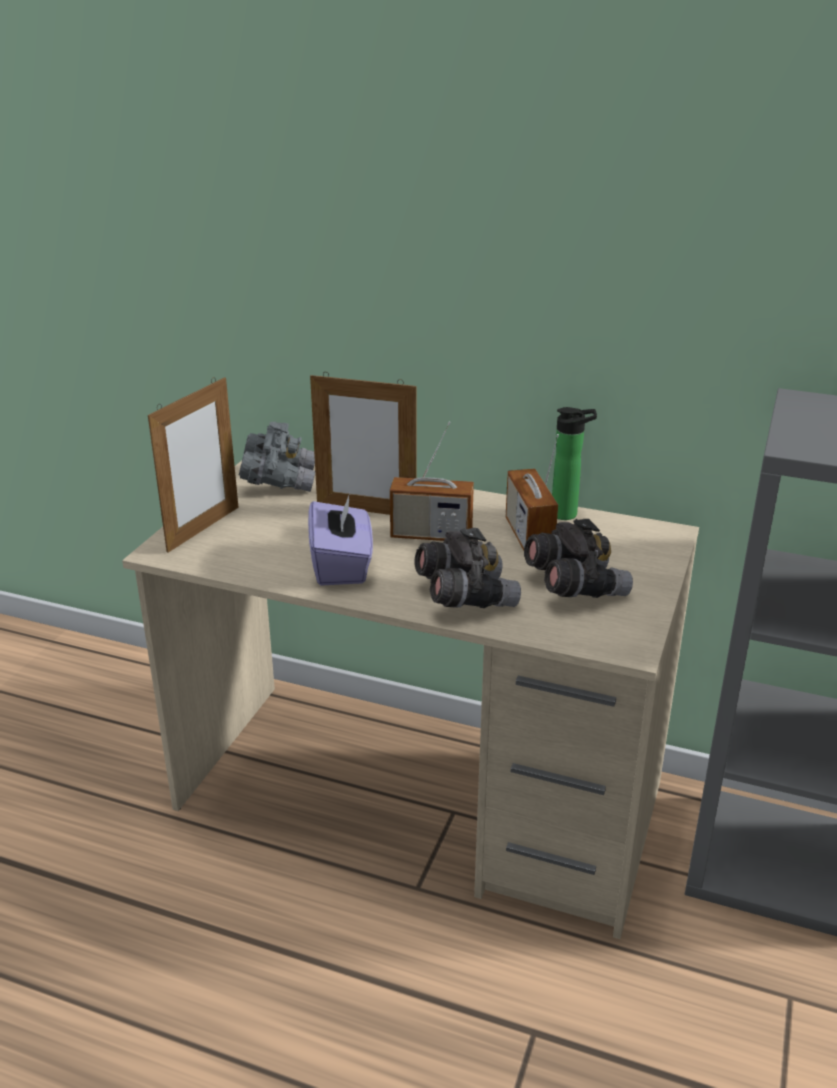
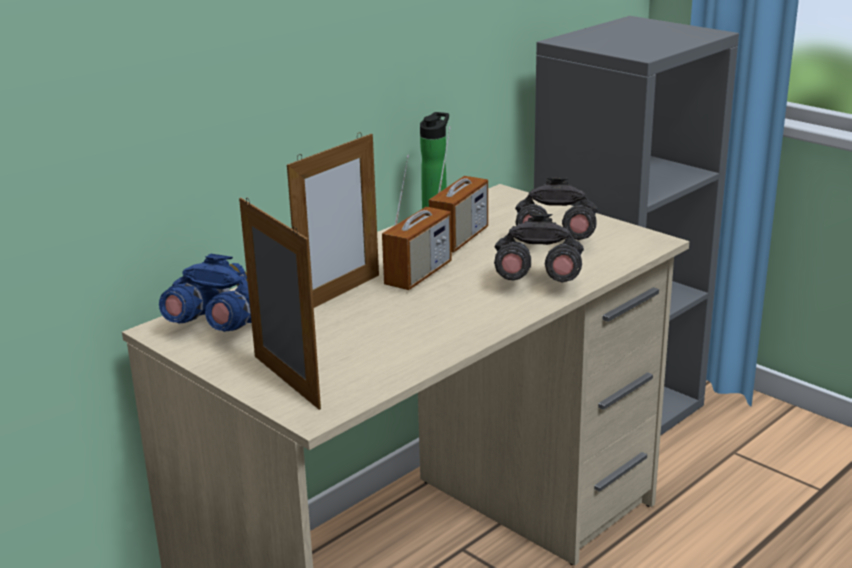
camera: 65 degrees left, 5 degrees down
(279, 481) = (219, 325): grey binoculars -> blue binoculars
(341, 566) = (438, 322): purple tissue box -> none
(529, 536) = (459, 239): radio -> radio turned 75 degrees counterclockwise

